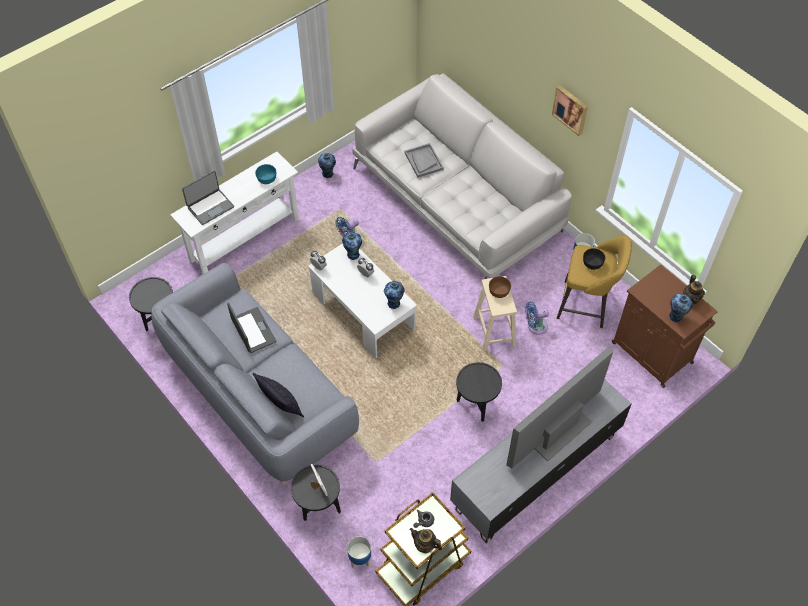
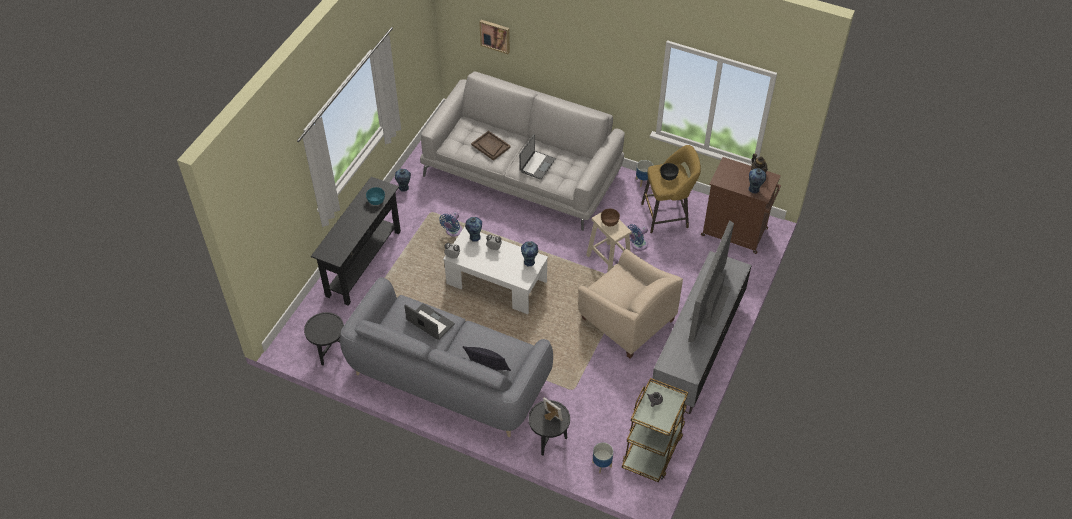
camera: 25 degrees left, 5 degrees down
(210, 207) = (342, 238): laptop -> laptop (537, 165)
(244, 239) = (363, 263): white console table -> black console table
(423, 161) = (490, 146): grey tray -> brown tray
(425, 545) = (665, 417): teapot -> none
(476, 406) = (626, 320): black side table -> beige armchair
(571, 109) = (610, 60): picture -> picture (495, 35)

